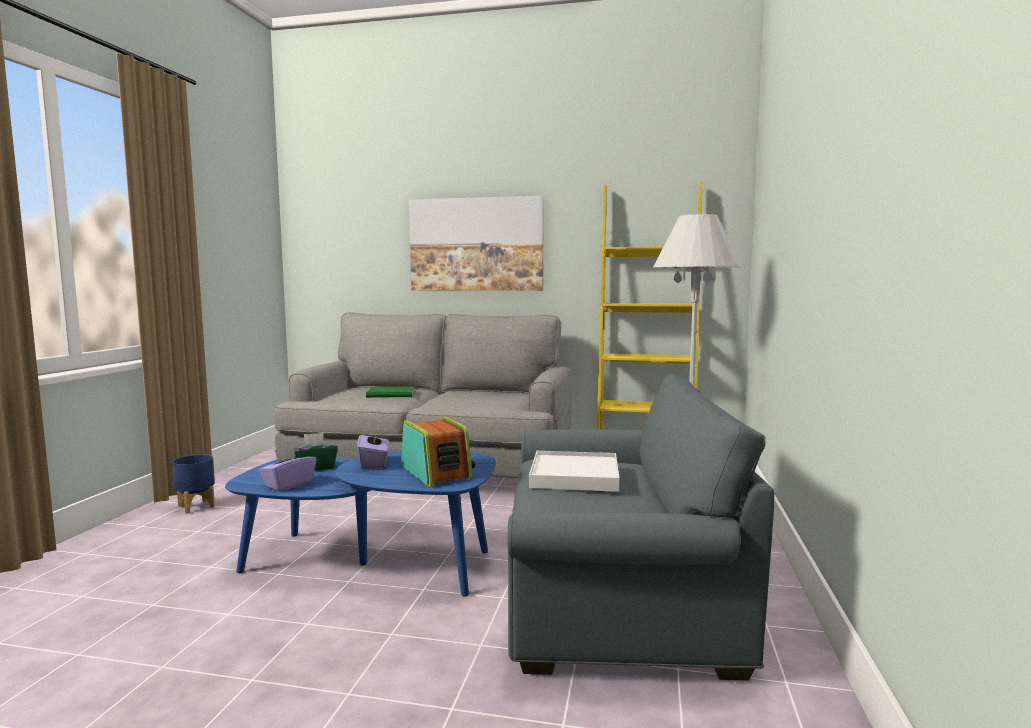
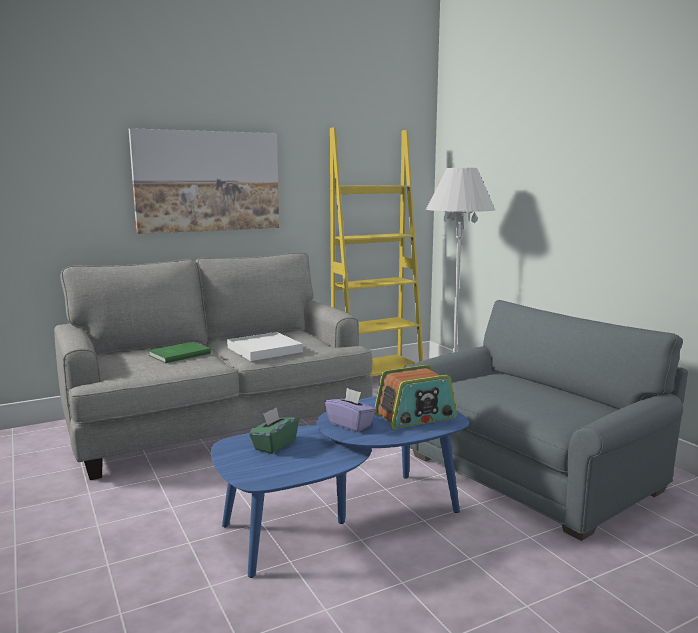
camera: 40 degrees left, 5 degrees up
(196, 506) = (37, 543): blue planter -> none
(288, 485) = (300, 467): purple tissue box -> none
(436, 472) = (415, 417): radio -> radio turned 135 degrees clockwise
(575, 476) = (508, 392): white tray -> white tray (264, 349)

